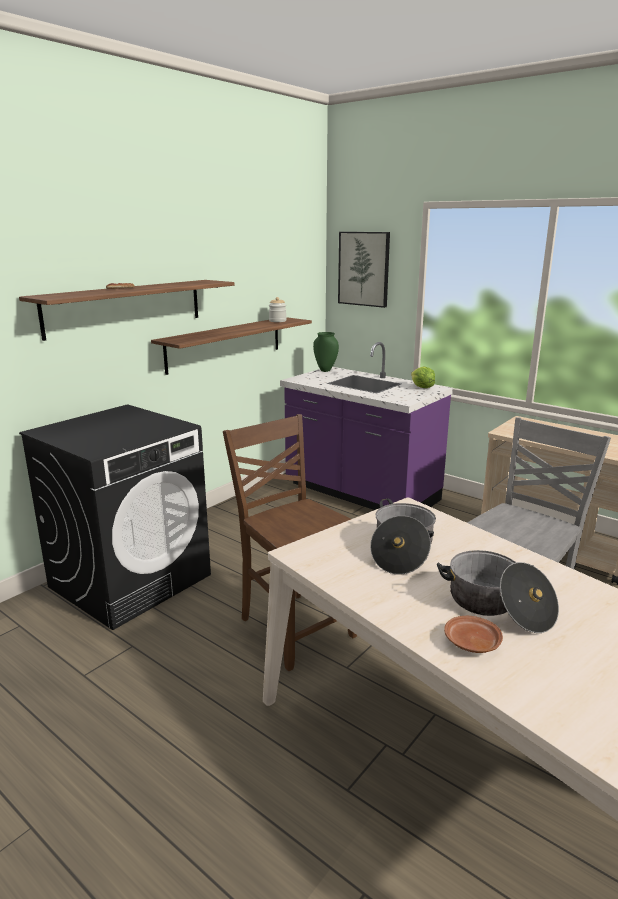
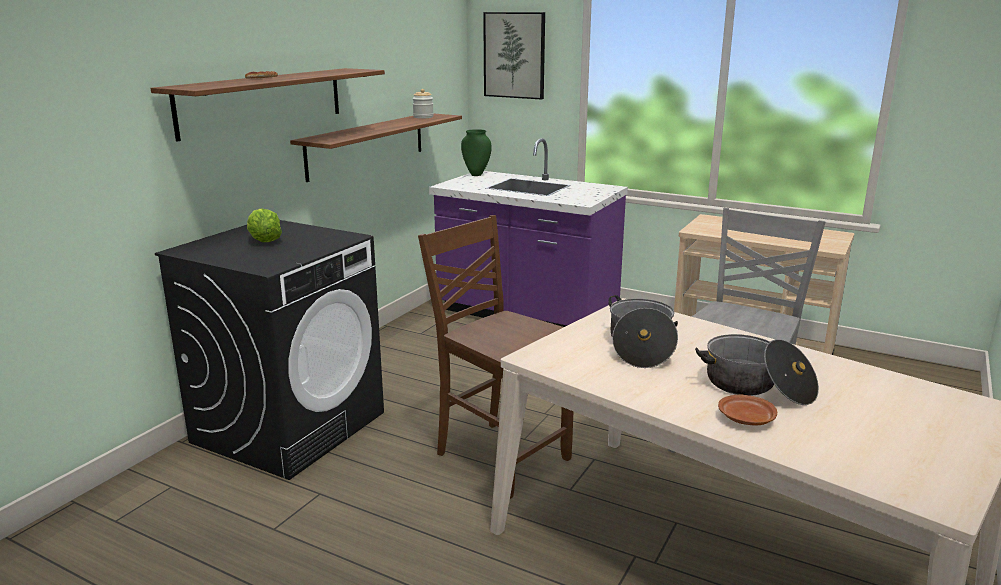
camera: 10 degrees left, 0 degrees up
(421, 387) = (594, 188): lettuce -> lettuce (264, 241)

